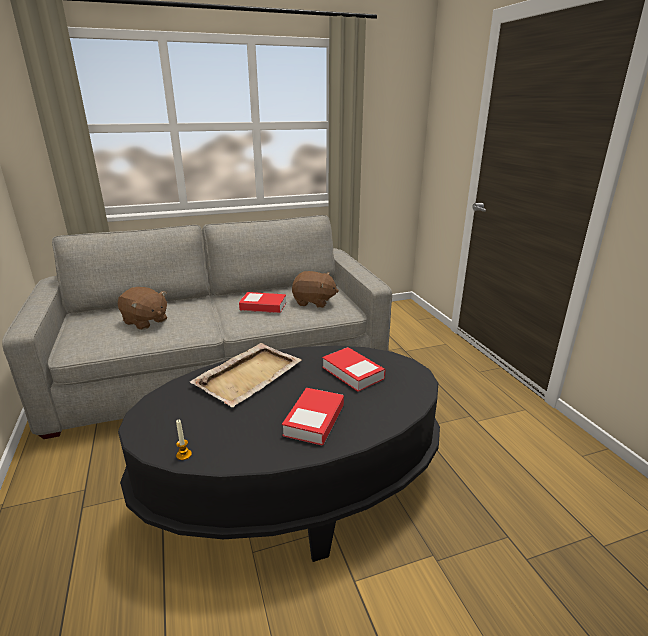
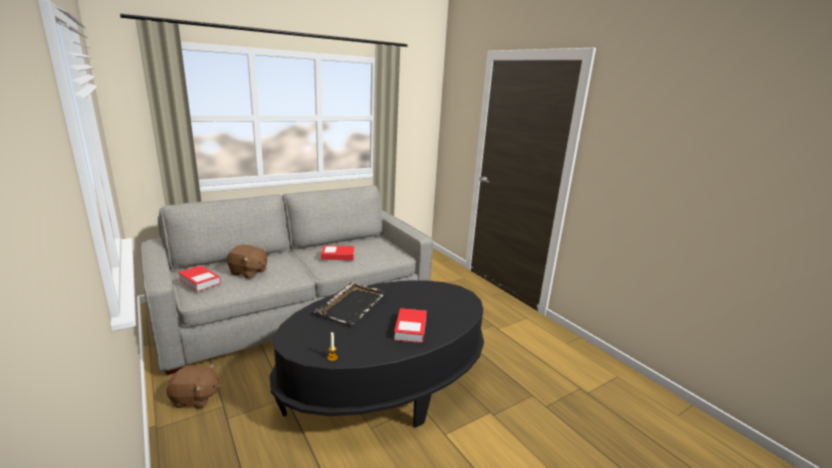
camera: 15 degrees left, 5 degrees down
(249, 375) = (352, 304): beige tray -> black tray
(314, 302) = (374, 251): brown plush toy -> brown plush toy (195, 398)
(352, 373) = (423, 297): book -> book (200, 281)

